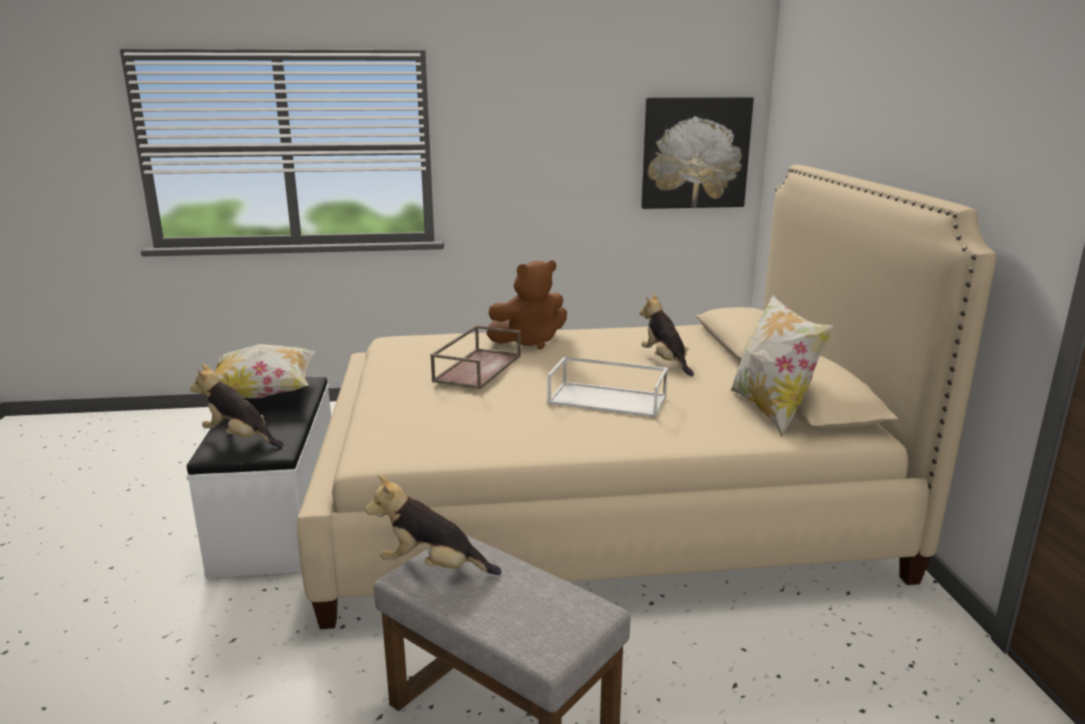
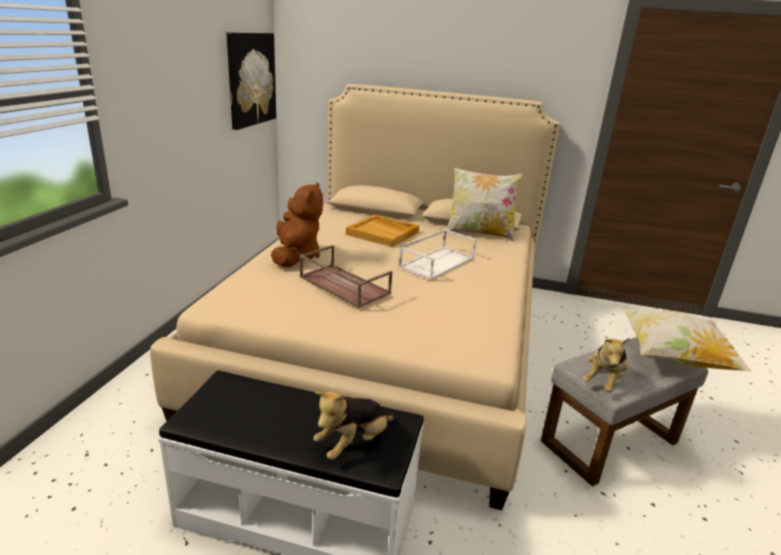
camera: 70 degrees left, 5 degrees up
(264, 394) = (234, 415): pillow -> pillow (673, 358)
(665, 362) = (383, 233): plush toy -> beige tray

